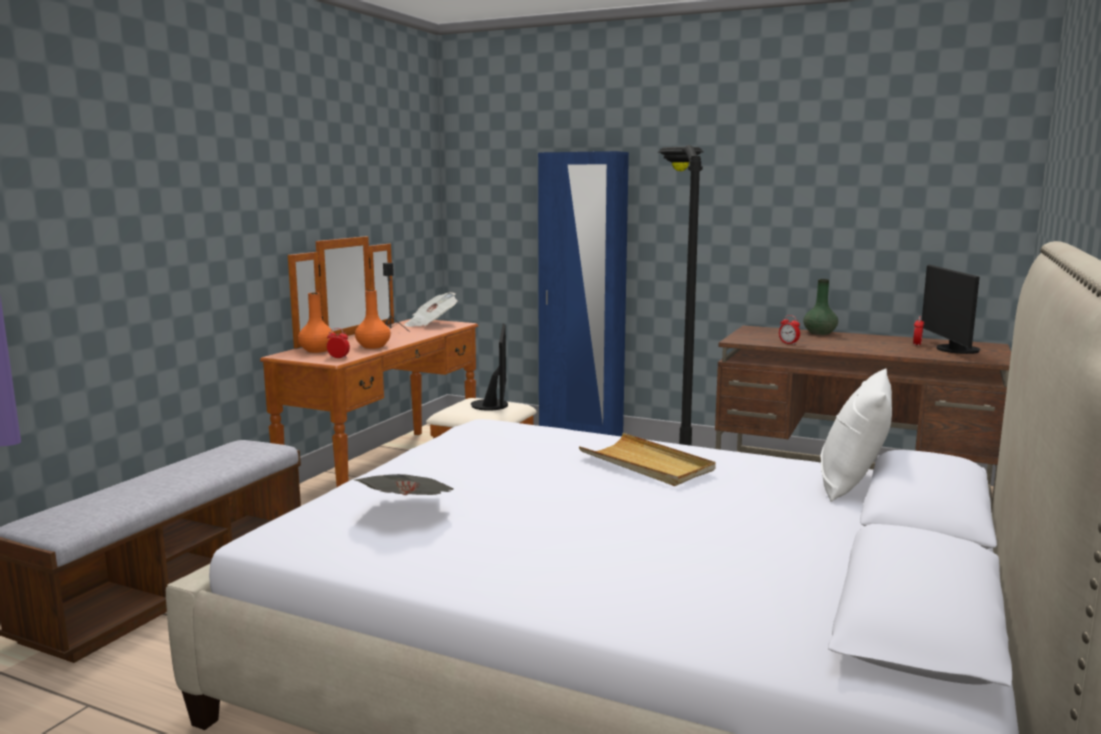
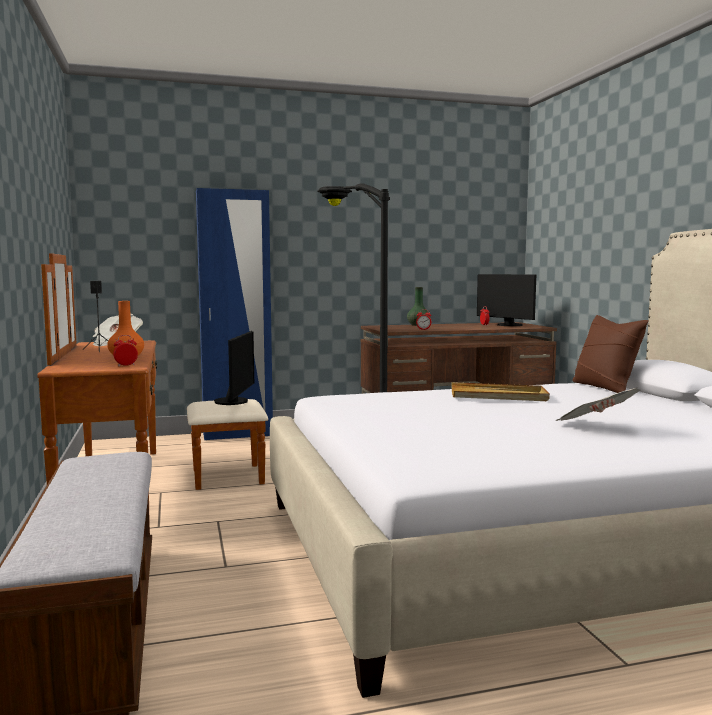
camera: 40 degrees left, 5 degrees down
(317, 350) = (80, 364): orange vase -> none
(408, 511) = (456, 441): newspaper -> newspaper (595, 426)
(494, 405) = (235, 401): monitor -> monitor turned 45 degrees clockwise
(851, 484) = (605, 387): white pillow -> brown pillow

